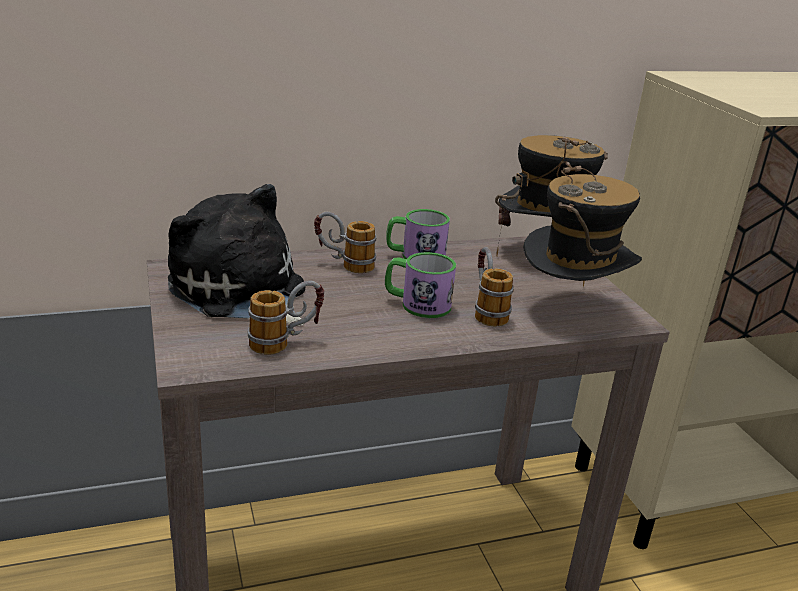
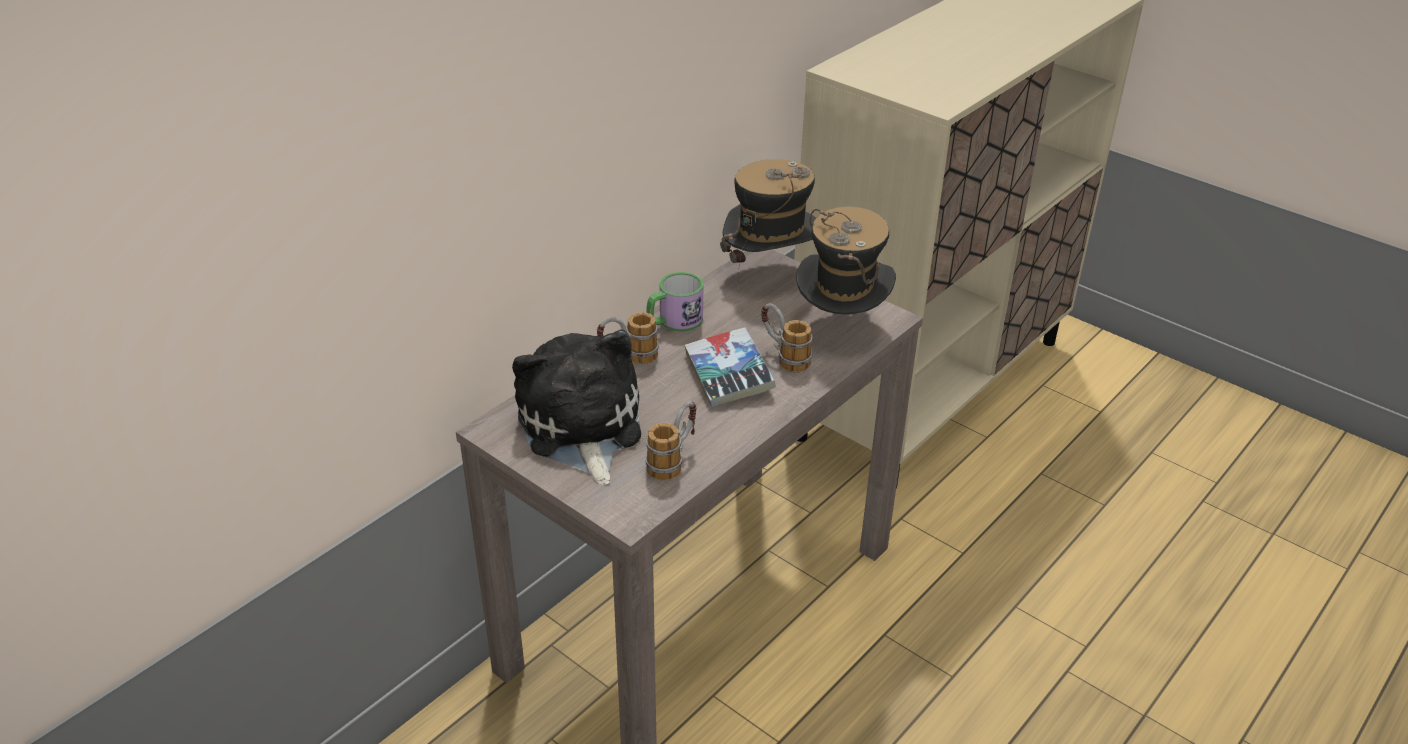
camera: 30 degrees left, 10 degrees up
(241, 292) = (581, 428): plush toy -> plush toy turned 60 degrees clockwise
(417, 304) = (728, 375): mug -> book

